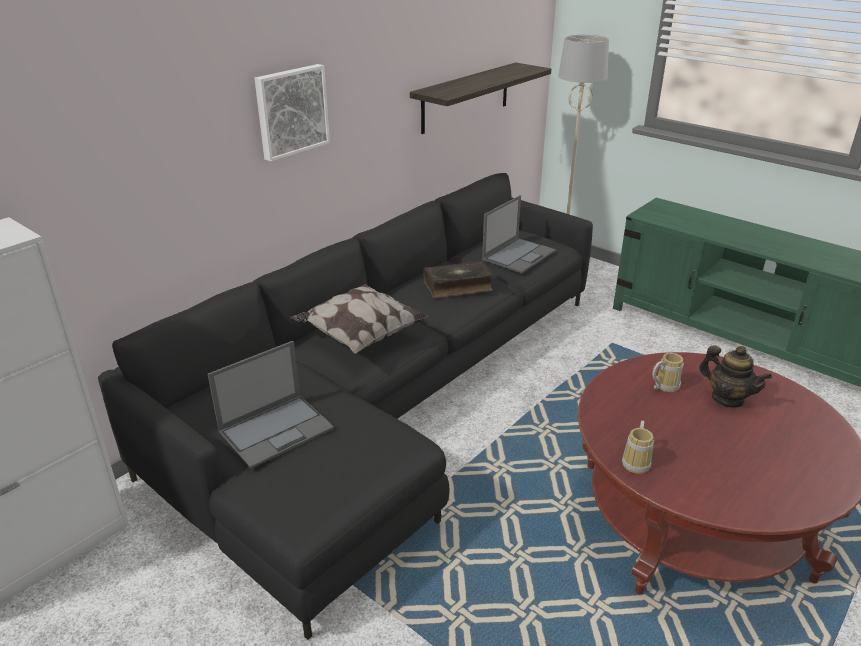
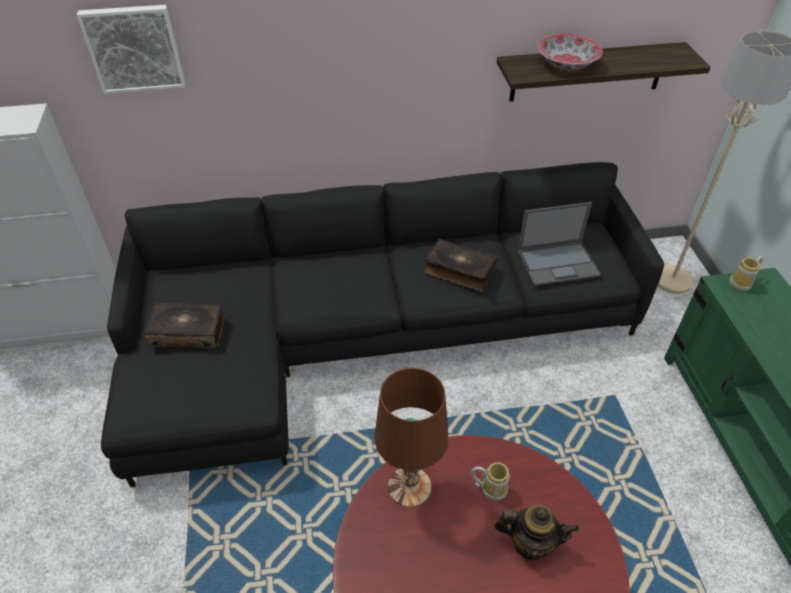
camera: 40 degrees right, 15 degrees up
(277, 429) = (188, 332): laptop -> book
(291, 111) = (331, 57): picture -> picture (134, 48)
(359, 336) = (328, 279): pillow -> none
(464, 85) = (566, 64): none -> bowl
(614, 416) = (409, 486): none -> brown table lamp
(637, 462) = (368, 541): mug -> mug (742, 284)
(727, 399) = (530, 542): teapot -> teapot turned 75 degrees counterclockwise

